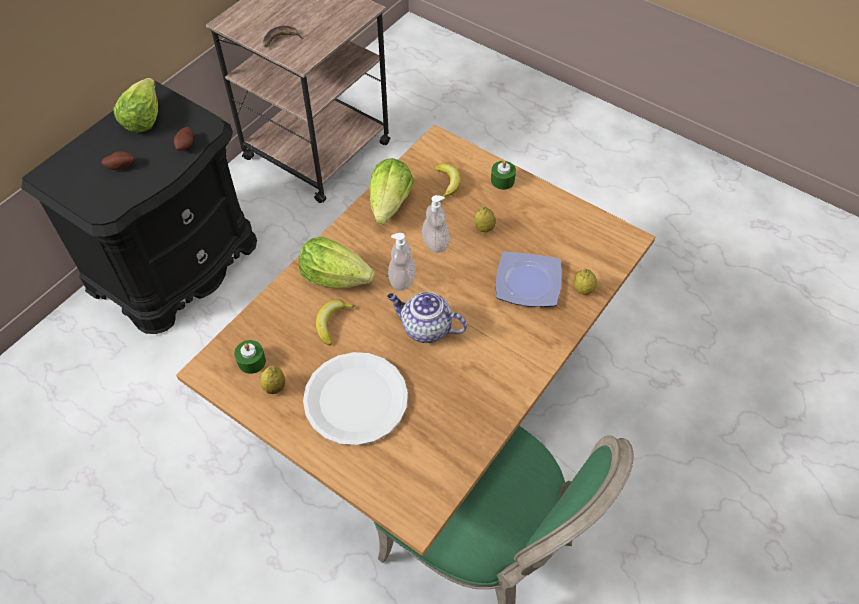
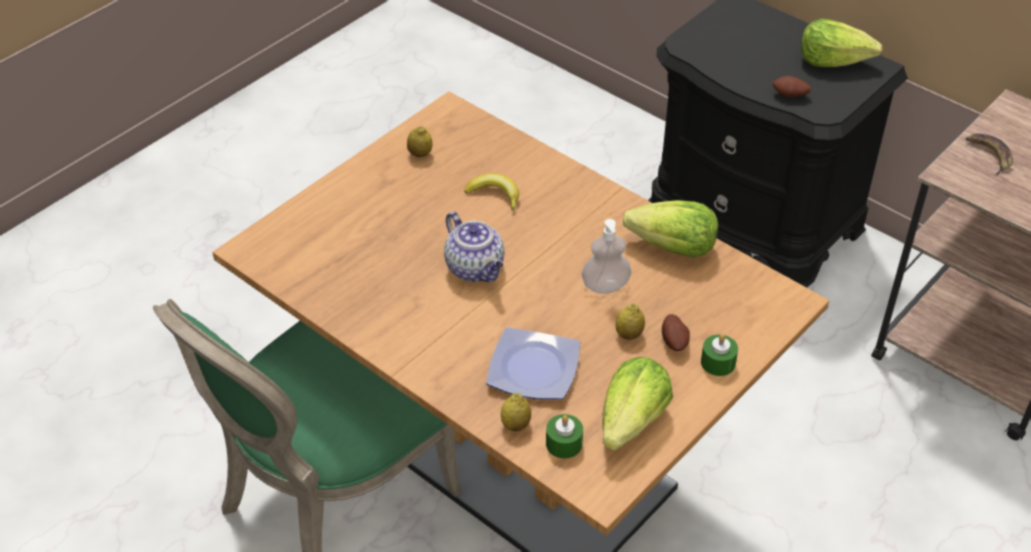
camera: 95 degrees right, 10 degrees down
(121, 166) = (751, 51): potato -> potato (675, 341)
(251, 361) = (454, 138): green candle -> green candle (564, 443)
(335, 277) = (559, 198): lettuce -> lettuce (632, 421)
(356, 399) = (393, 210): white plate -> none
(402, 280) = (550, 253): soap dispenser -> none
(425, 328) = (476, 269): teapot -> teapot turned 120 degrees clockwise
(447, 183) = (711, 304): banana -> none

